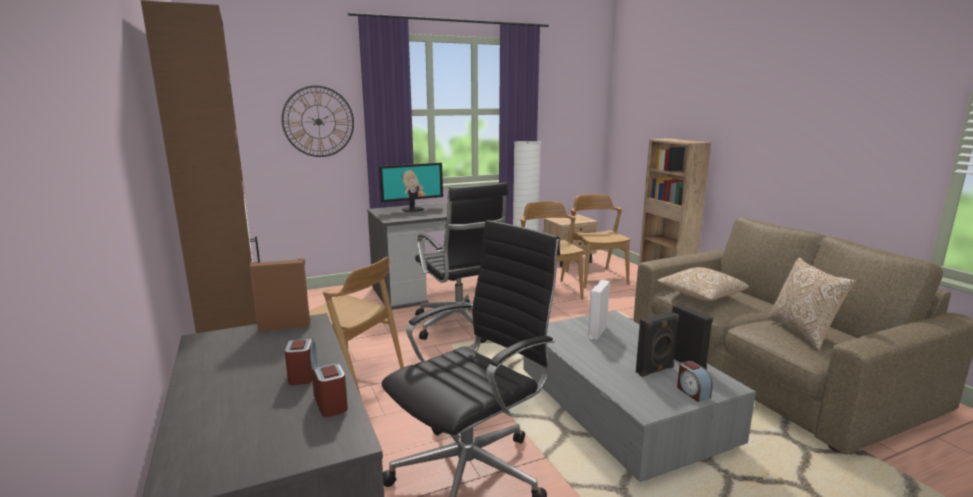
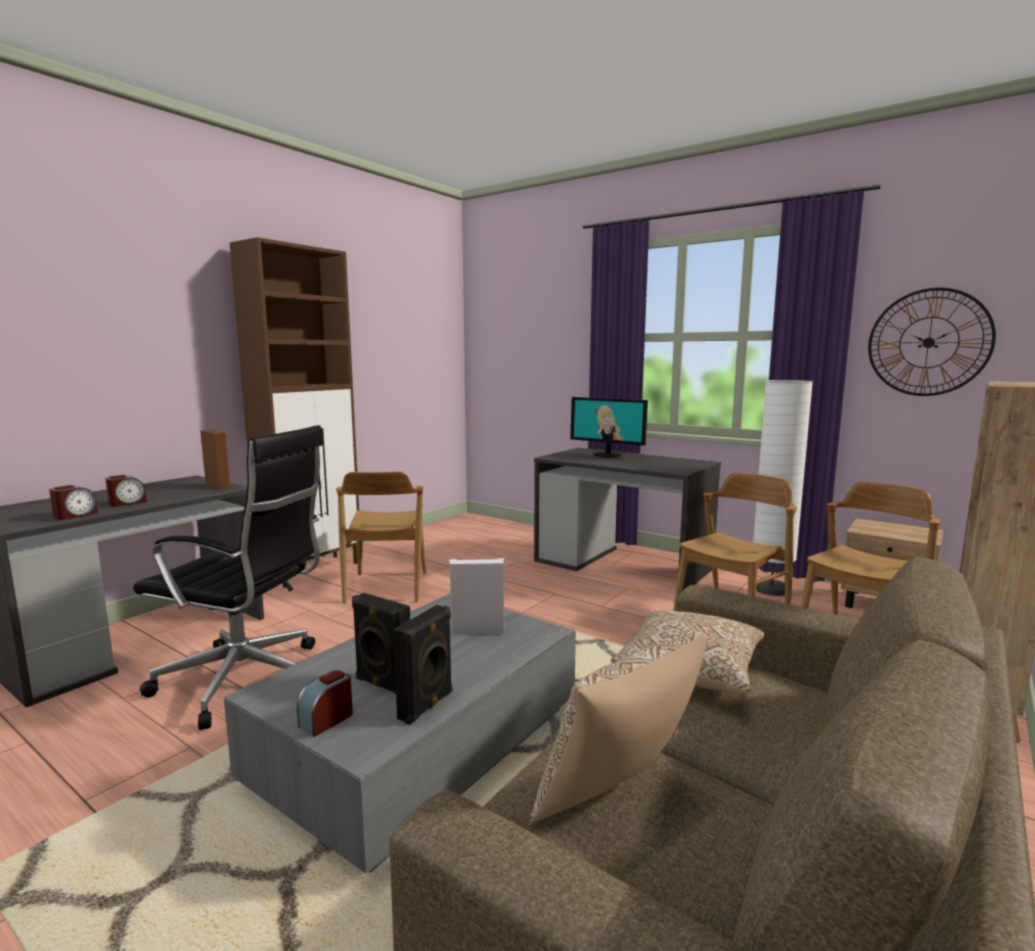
camera: 60 degrees right, 5 degrees down
(318, 121) = (556, 347): wall clock -> wall clock (928, 342)
(461, 325) = (544, 599): black office chair -> none

